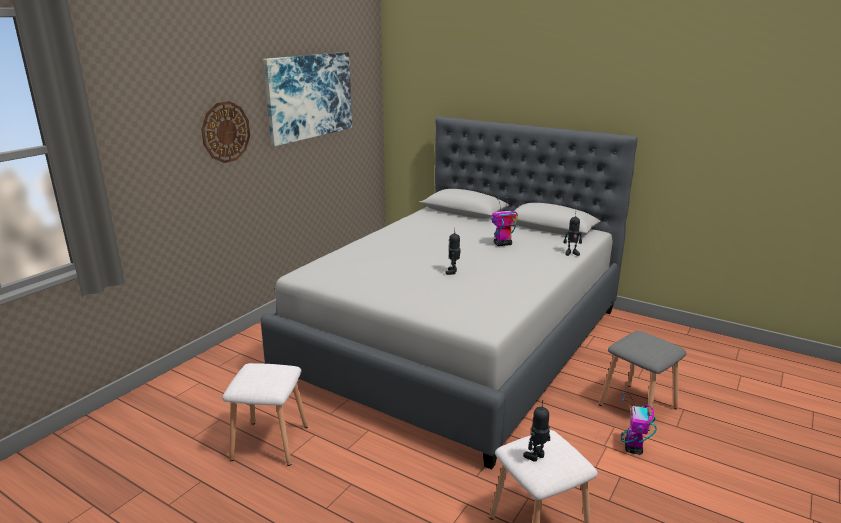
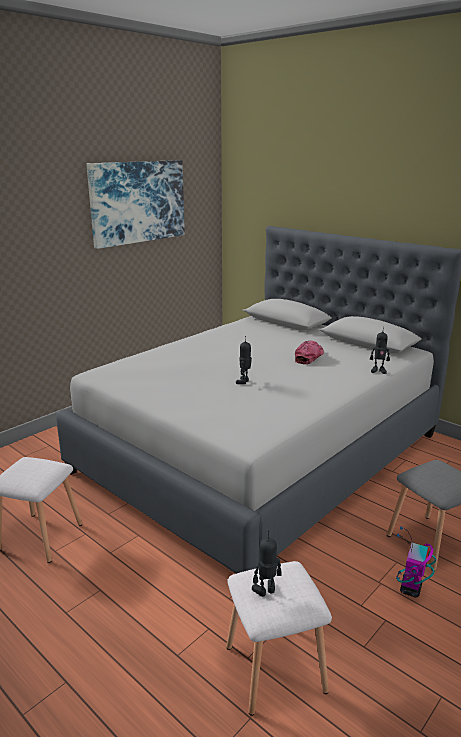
camera: 10 degrees right, 0 degrees up
(225, 132) = (44, 232): wall clock -> none
(502, 244) = (309, 357): toy robot -> cap

